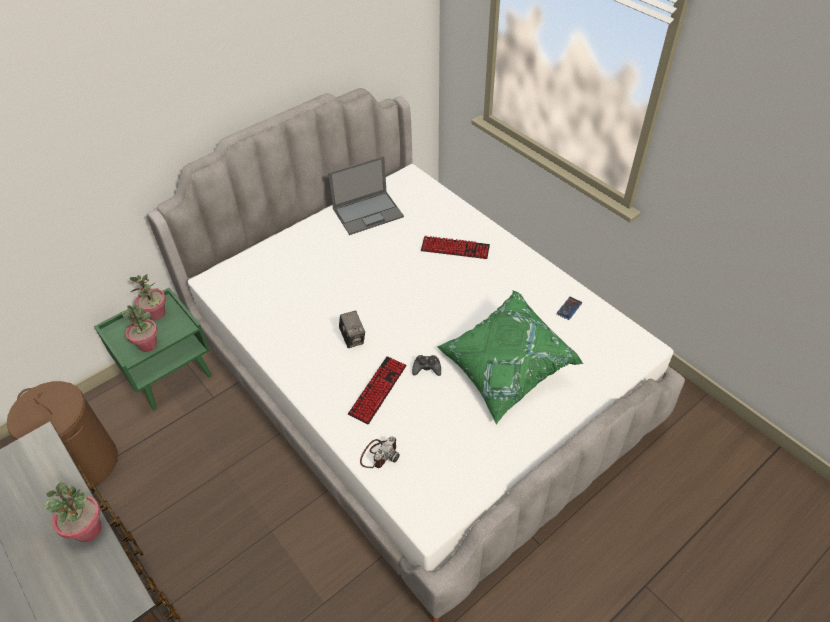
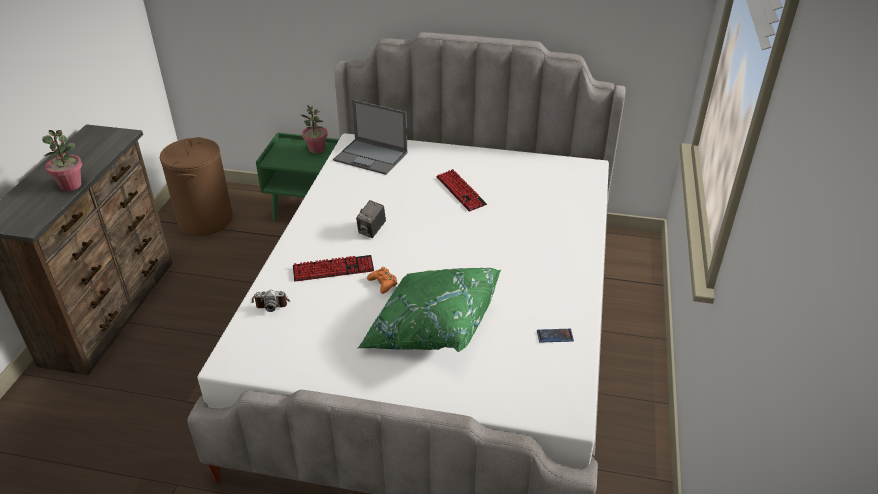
camera: 50 degrees right, 10 degrees down
(148, 345) = (286, 161): potted plant -> none
(368, 212) = (516, 169): laptop -> laptop (371, 157)
(426, 368) = (383, 283): black game controller -> orange game controller
(455, 248) = (538, 232): keyboard -> keyboard (460, 191)

